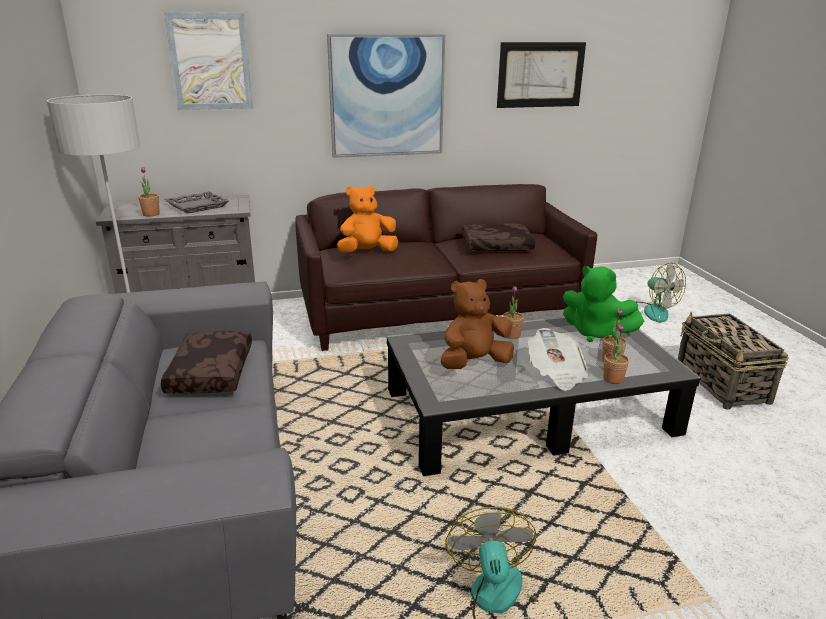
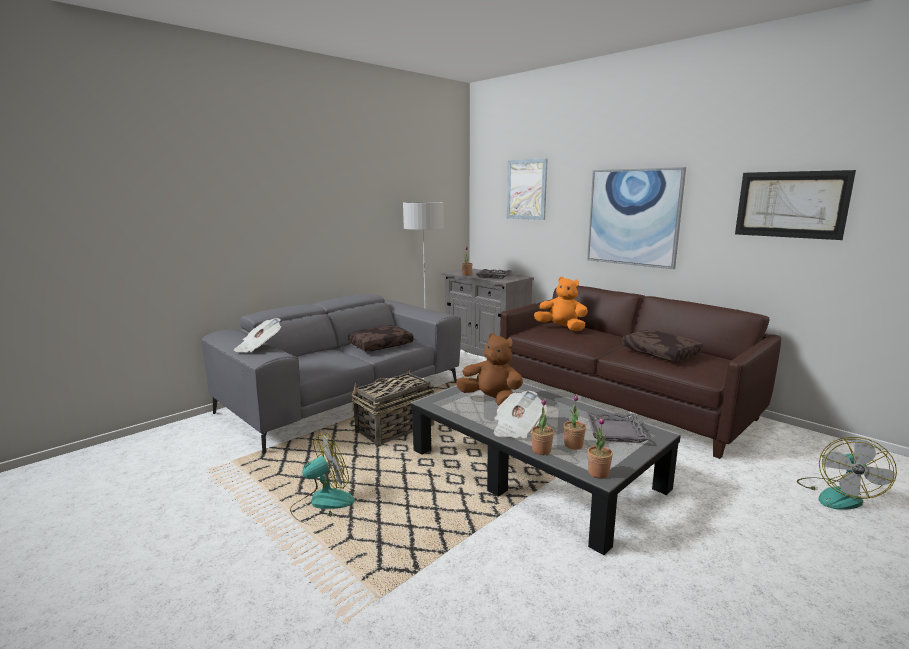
camera: 60 degrees right, 10 degrees down
(187, 477) = (259, 347): none -> newspaper
(511, 335) = (553, 403): potted plant -> potted plant (598, 473)
(595, 333) = (614, 431): green plush toy -> grey tray
(722, 384) = (751, 571): basket -> basket (394, 429)

